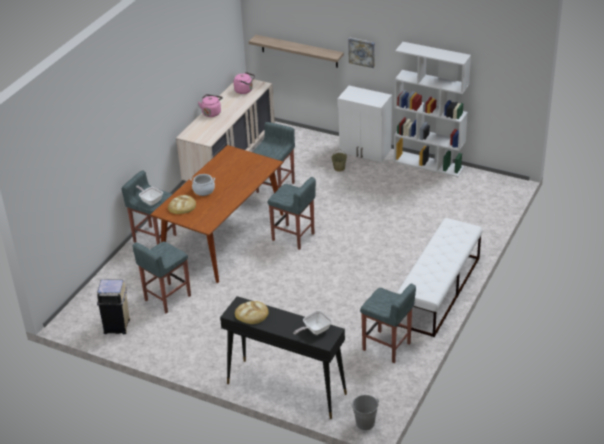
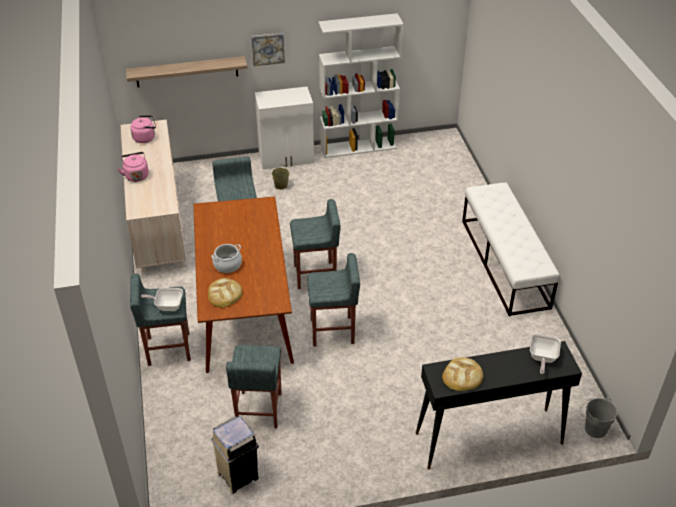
camera: 40 degrees left, 5 degrees up
(387, 347) = (525, 341): grey stool -> grey stool (333, 331)

